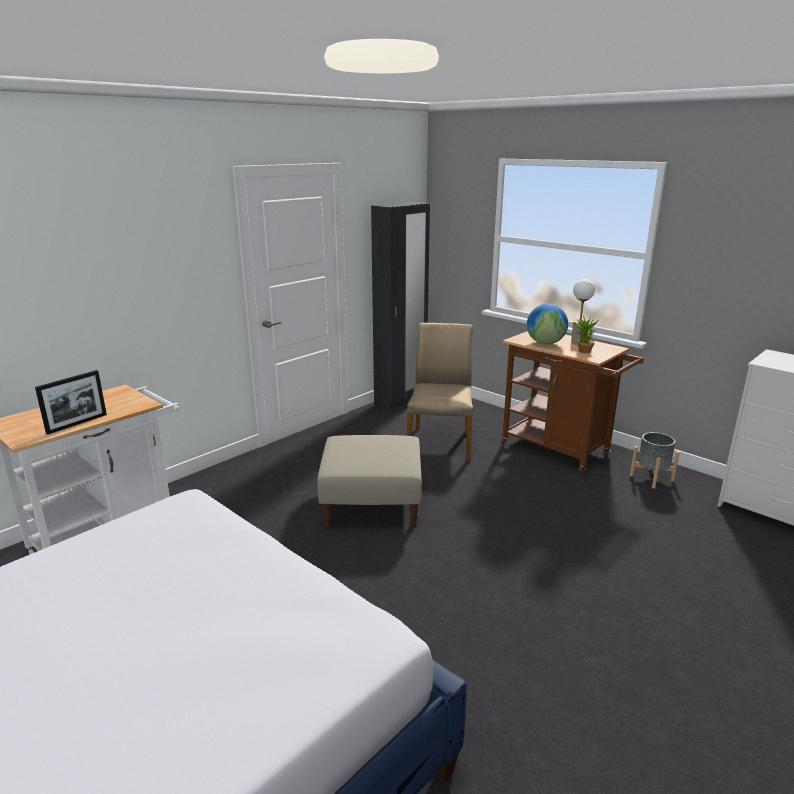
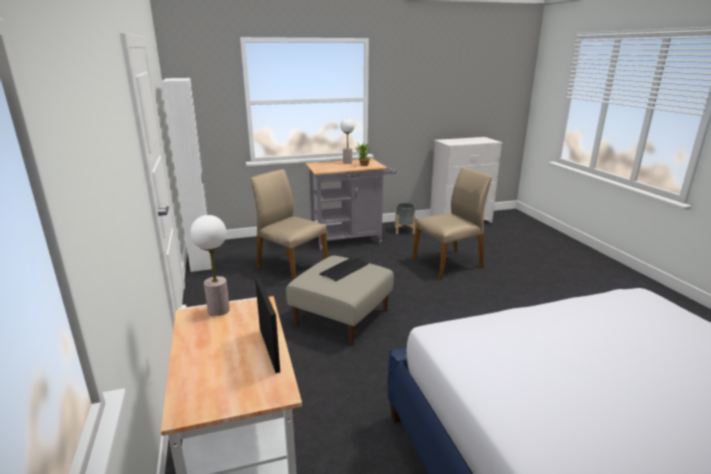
camera: 60 degrees left, 0 degrees up
(129, 395) = (218, 310): none -> table lamp
(383, 450) = (344, 269): none -> keyboard
(400, 400) = (202, 260): black wardrobe -> white wardrobe
(545, 343) = (337, 167): globe -> none
(560, 451) = (350, 239): brown cart -> grey cart
(598, 540) = (448, 263): none -> beige chair

